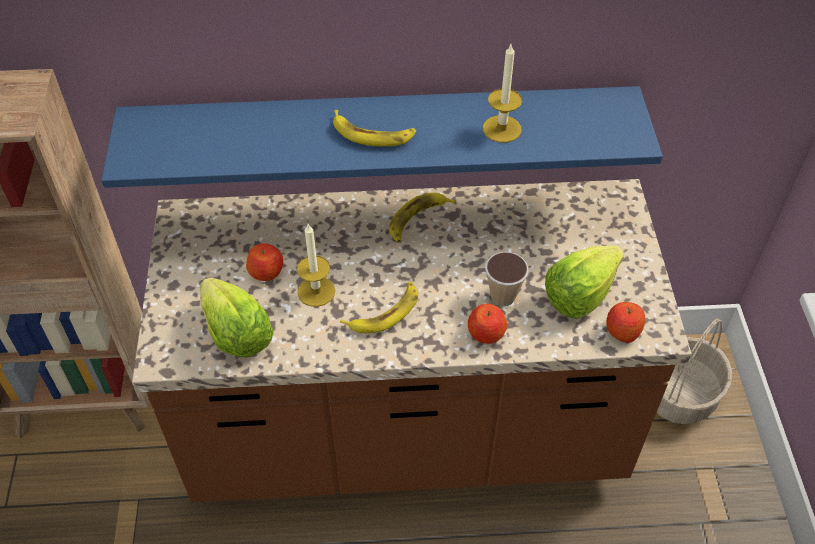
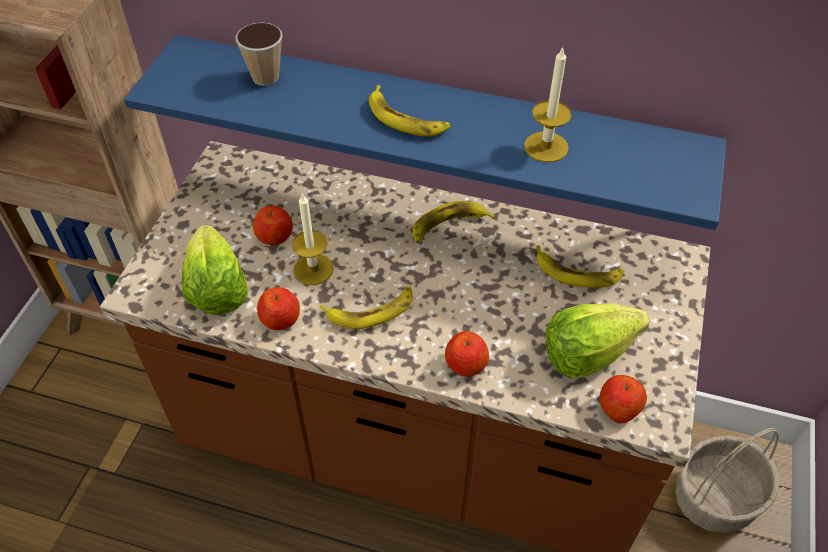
camera: 20 degrees right, 0 degrees up
(309, 343) = (281, 319): none -> apple
(503, 296) = (501, 330): cup -> cup (265, 77)
(543, 230) = (577, 272): none -> banana

